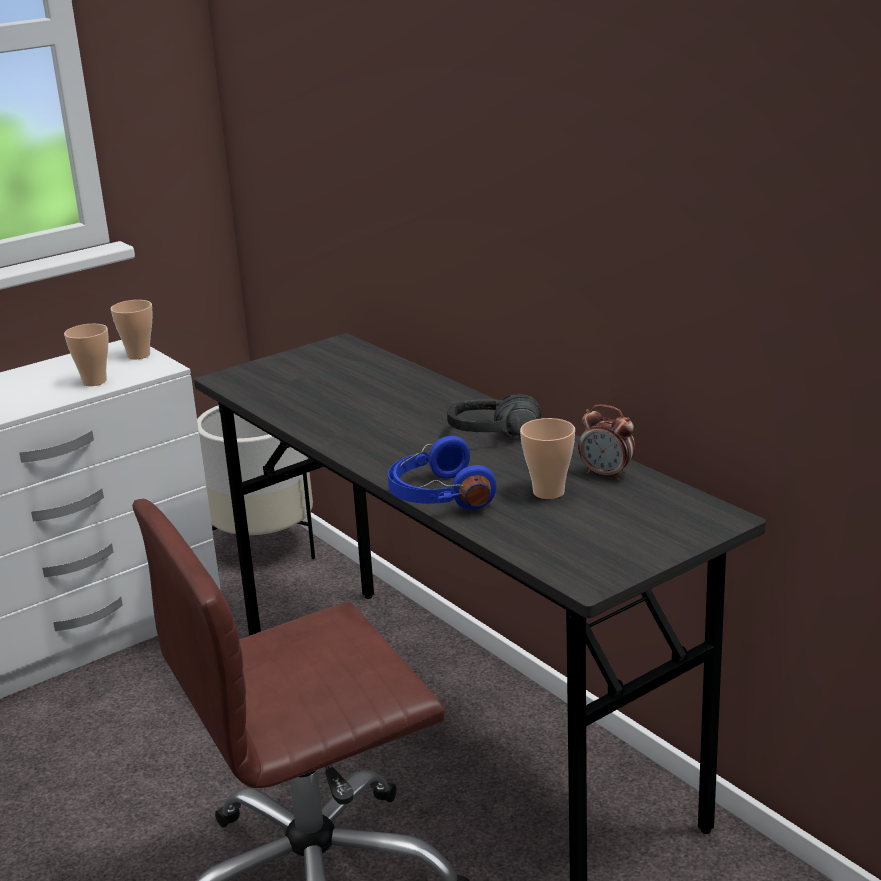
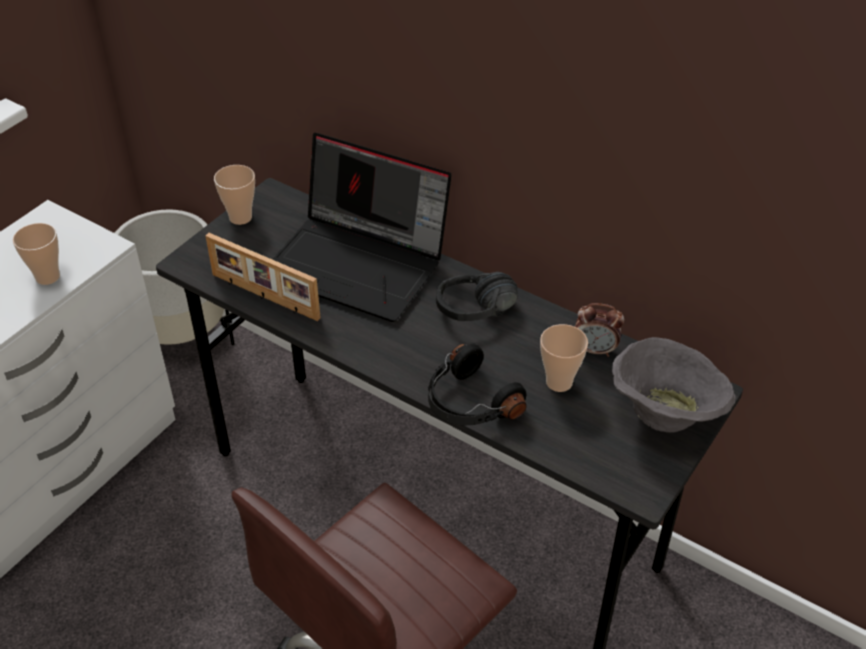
camera: 20 degrees left, 20 degrees up
(138, 355) = (71, 229): cup -> cup (240, 217)
(281, 406) = (264, 297): none -> picture frame
(394, 393) = (360, 263): none -> laptop
(438, 496) = (469, 403): blue headphones -> black headphones
(657, 527) = (665, 412): none -> grey bowl

